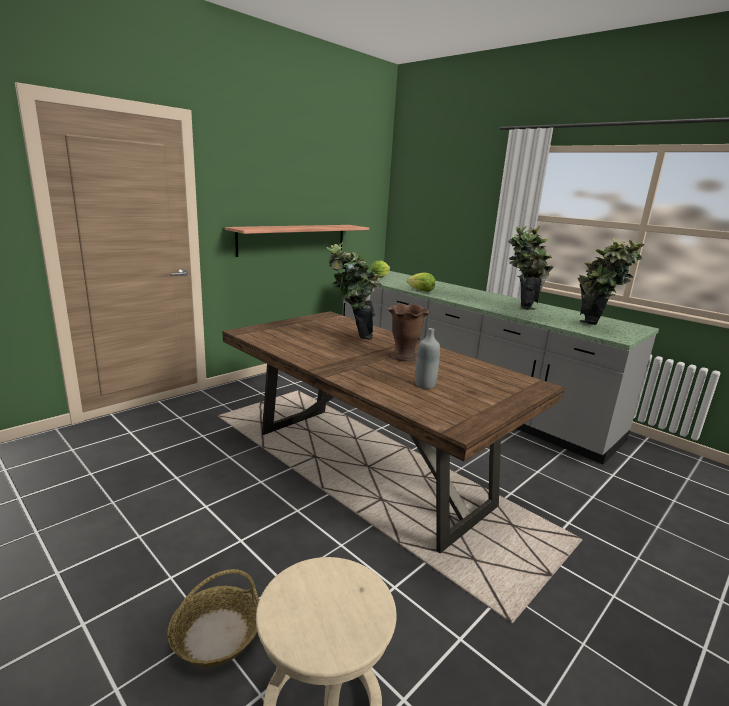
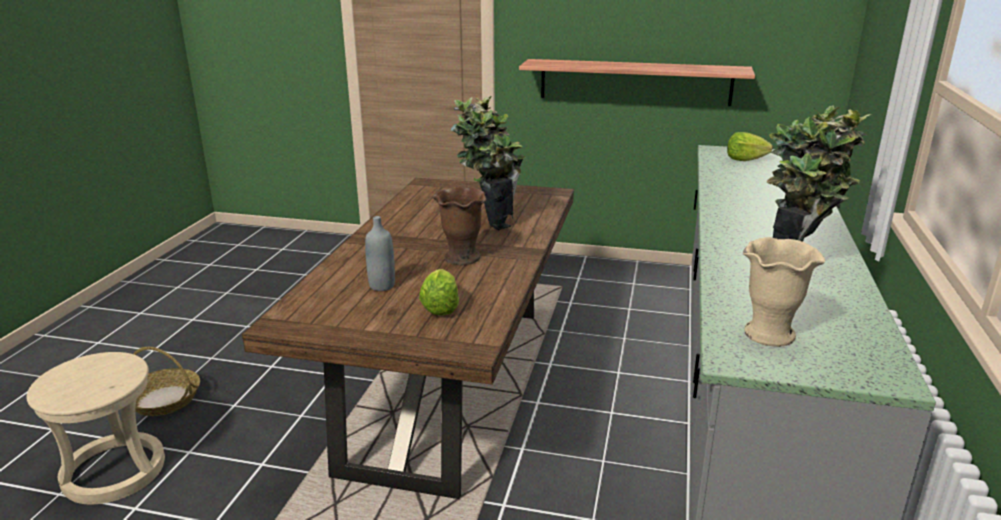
camera: 60 degrees right, 5 degrees up
(421, 290) = (721, 193): lettuce -> lettuce (440, 307)
(595, 328) = (769, 334): potted plant -> beige vase

